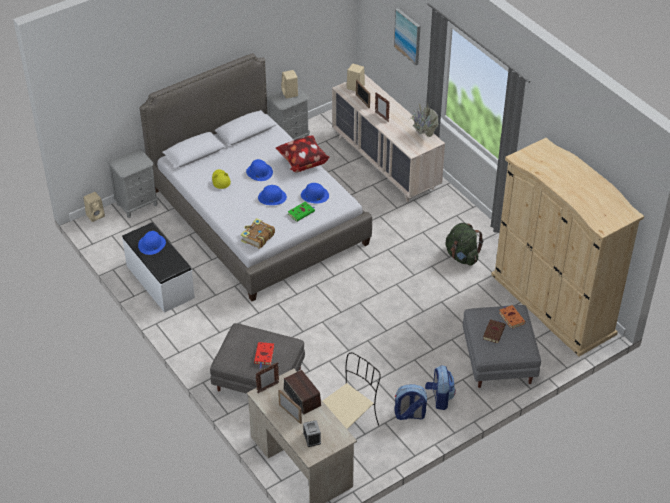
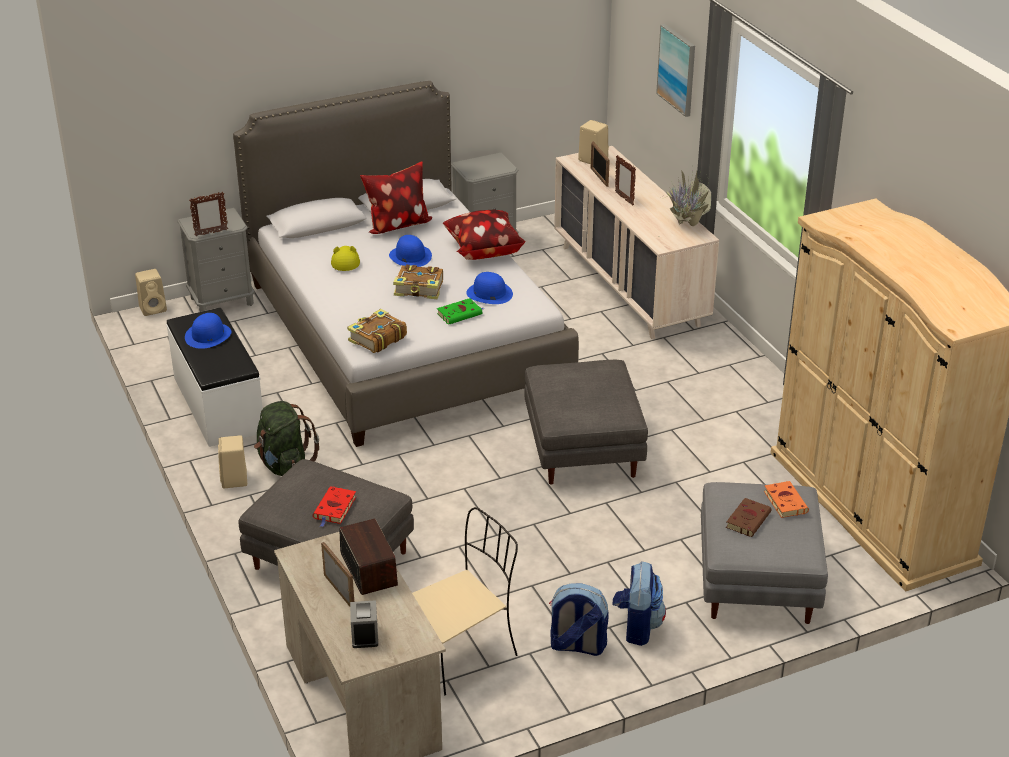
camera: 10 degrees right, 10 degrees down
(244, 148) = (397, 225): none -> pillow
(267, 388) = (313, 547): picture frame -> picture frame (211, 233)
(272, 197) = (419, 289): blue hat -> book
(290, 94) = (490, 163): beige speaker -> beige speaker (234, 480)
(384, 285) = (584, 448): none -> grey ottoman
(462, 256) = (726, 422): green backpack -> green backpack (285, 465)

